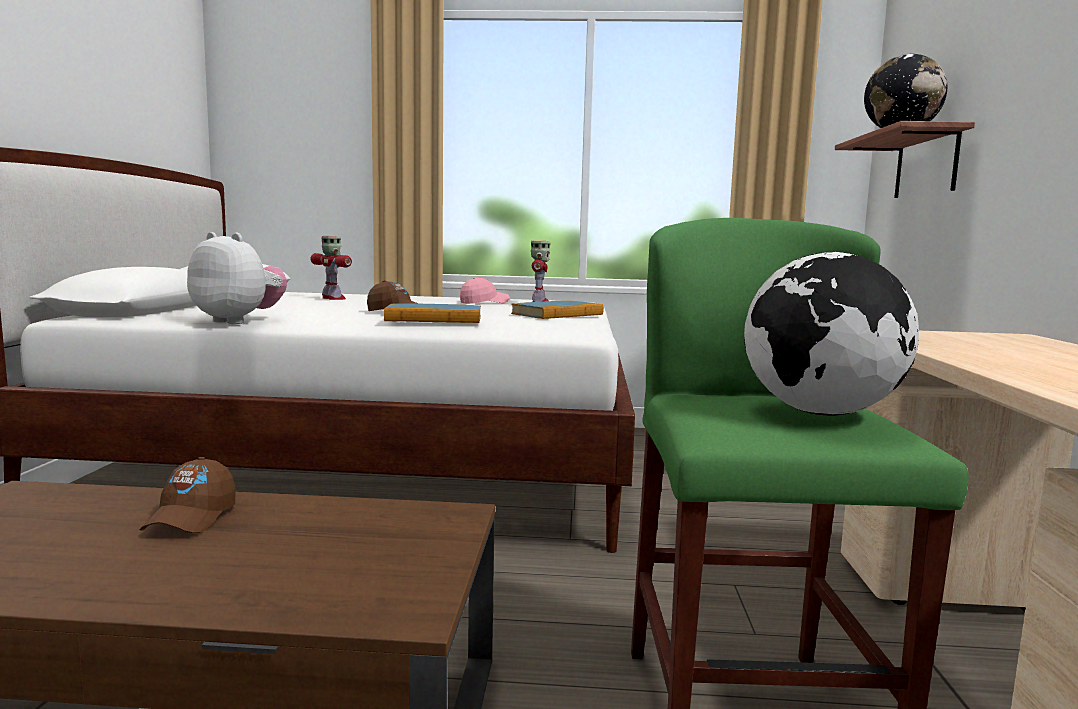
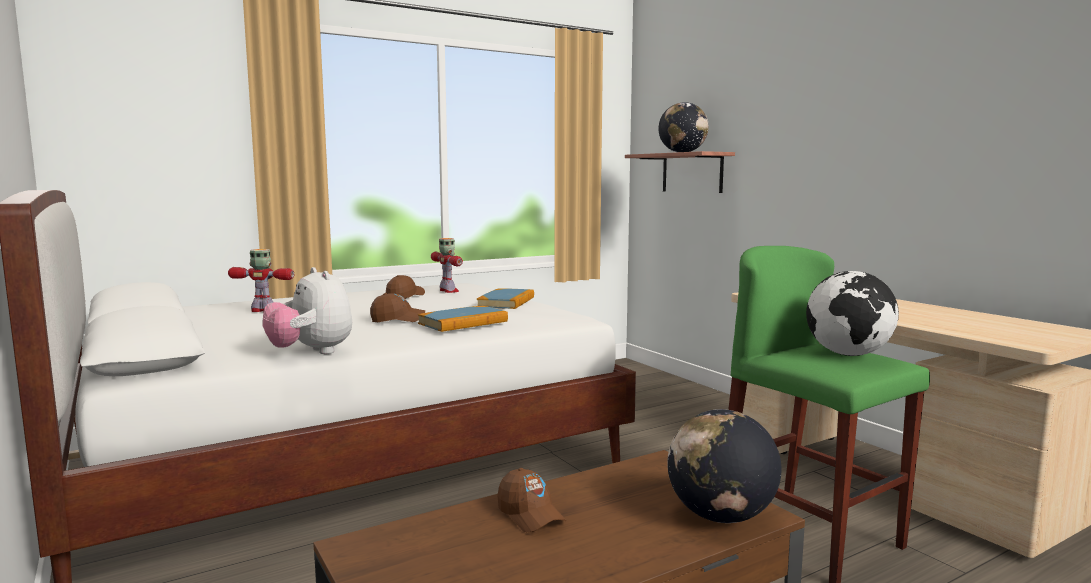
camera: 35 degrees left, 0 degrees up
(238, 321) = (311, 352): plush toy -> plush toy turned 120 degrees counterclockwise
(353, 593) = (720, 516): none -> globe
(484, 302) = (405, 296): pink cap -> brown cap

